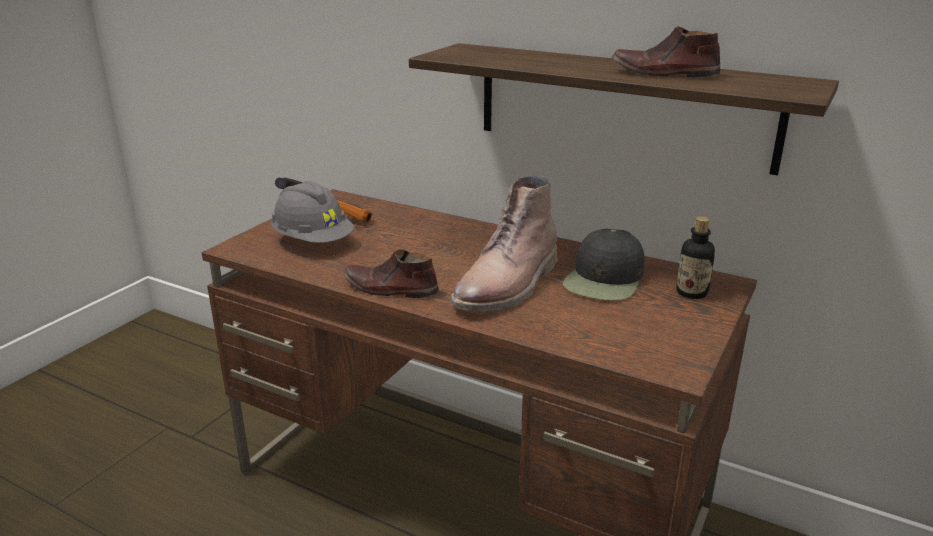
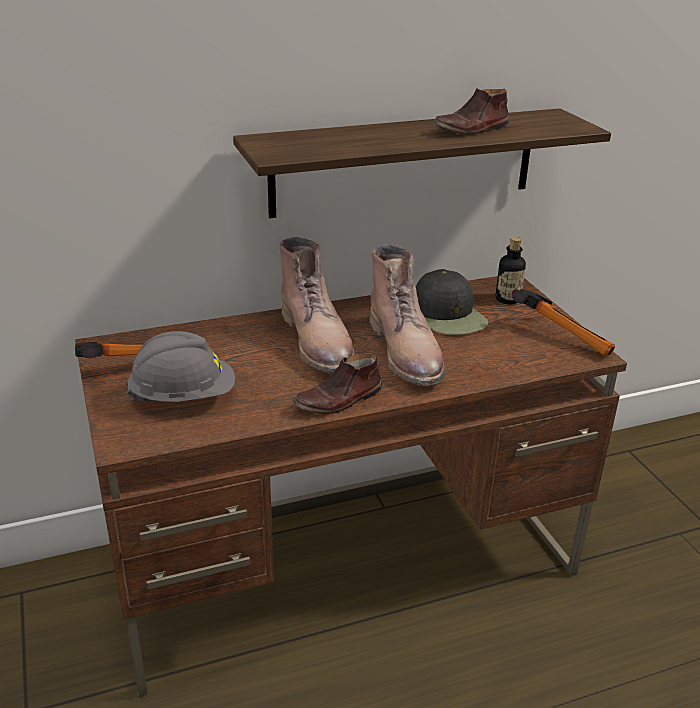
camera: 50 degrees left, 5 degrees up
(461, 250) = (319, 341): none -> brown boot
(682, 343) = (564, 336): none -> hammer

